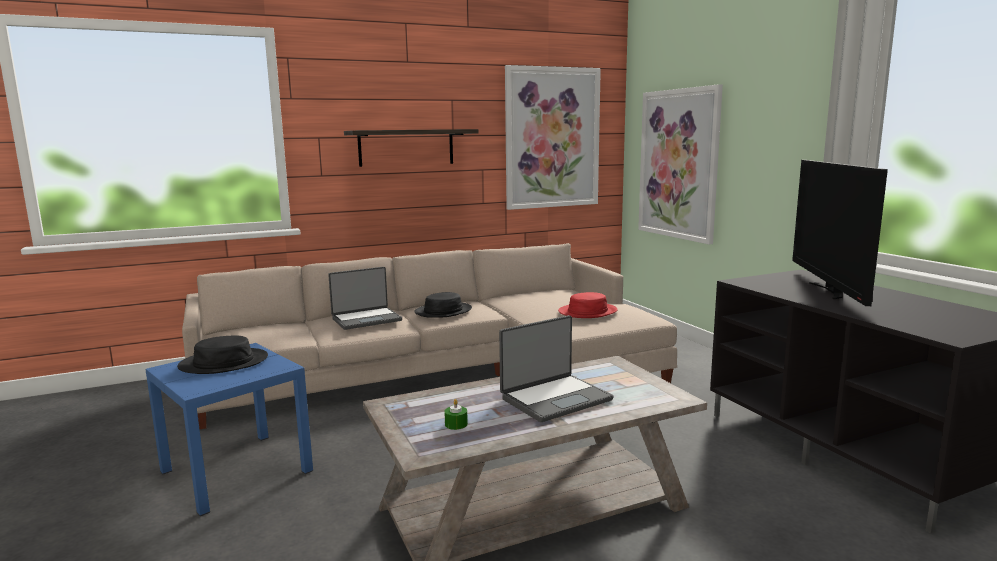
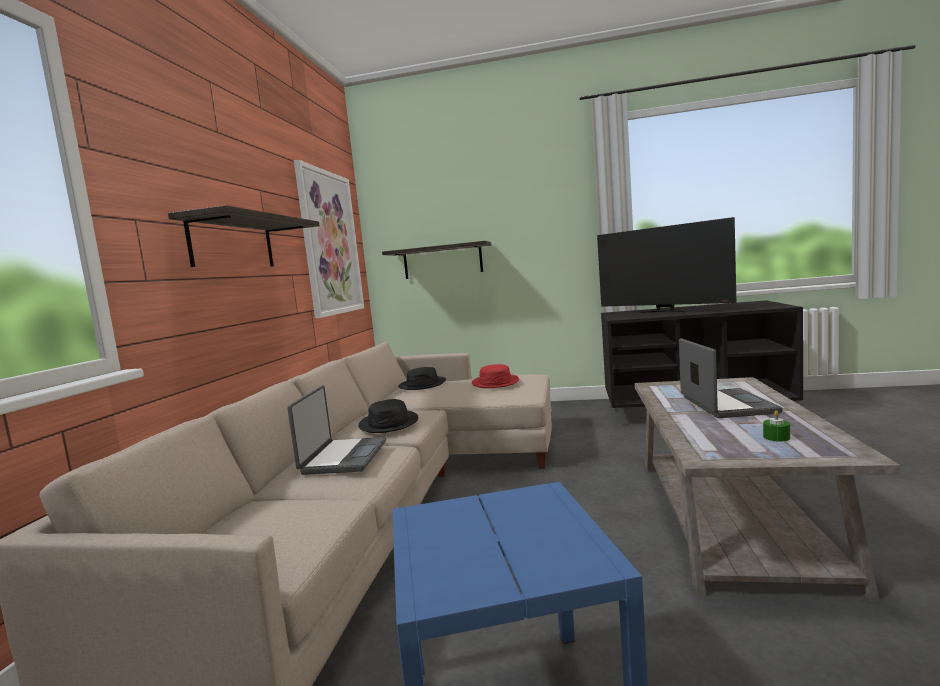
camera: 55 degrees left, 5 degrees down
(224, 362) = (470, 535): black hat -> black hat (422, 384)
(678, 164) = (442, 261): picture -> shelf

